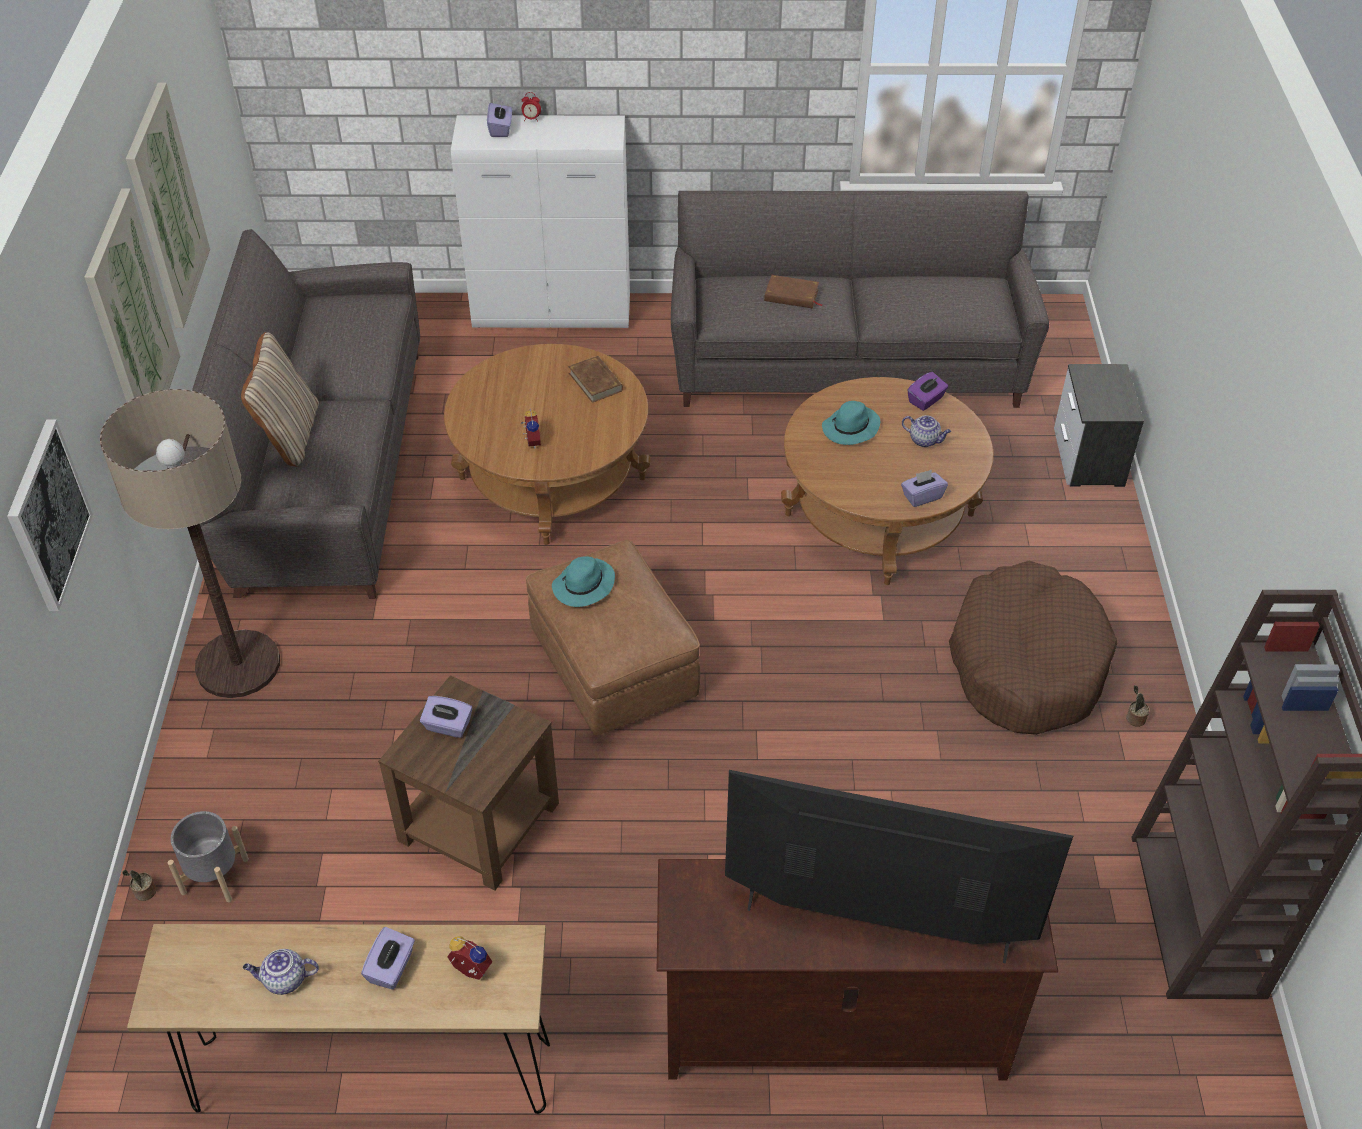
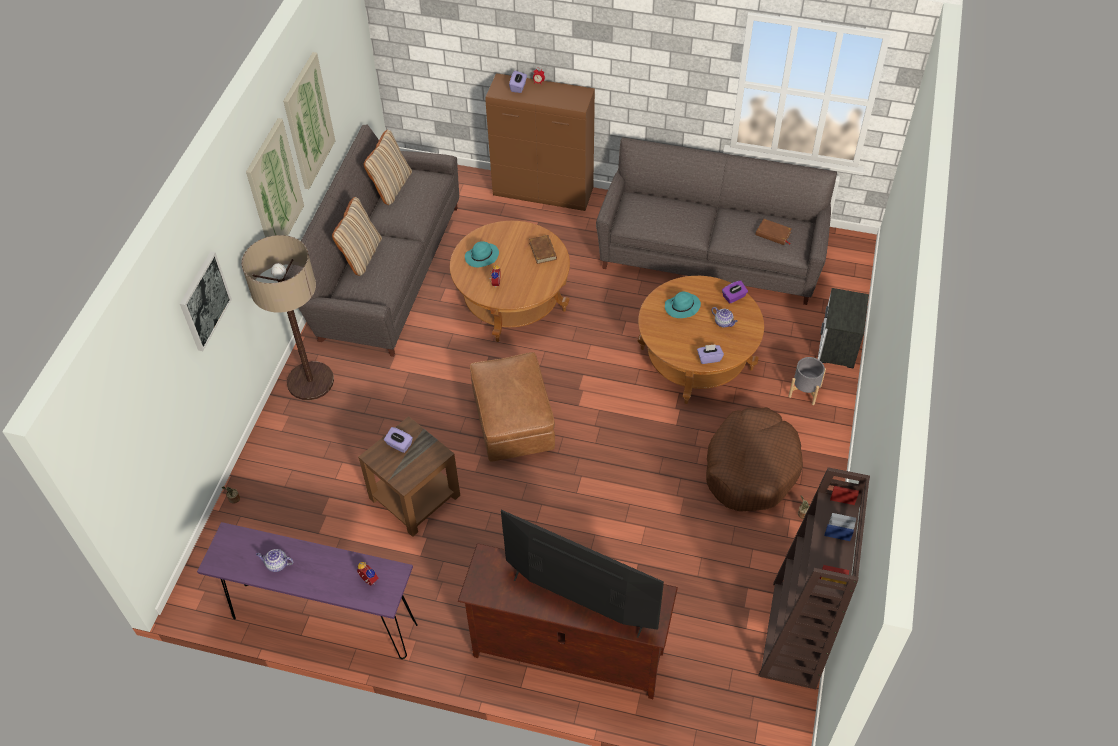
camera: 15 degrees right, 5 degrees up
(215, 875) = (271, 497): grey planter -> grey planter (805, 391)
(311, 324) = (391, 187): none -> beige pillow
(373, 1076) = (324, 621): brown console table -> purple console table
(391, 968) = (330, 570): purple tissue box -> none
(553, 313) = (544, 193): white cabinet -> brown cabinet
(583, 586) = (498, 377): turquoise hat -> turquoise hat (481, 257)
(791, 295) = (674, 214): brown book -> brown book (773, 234)

